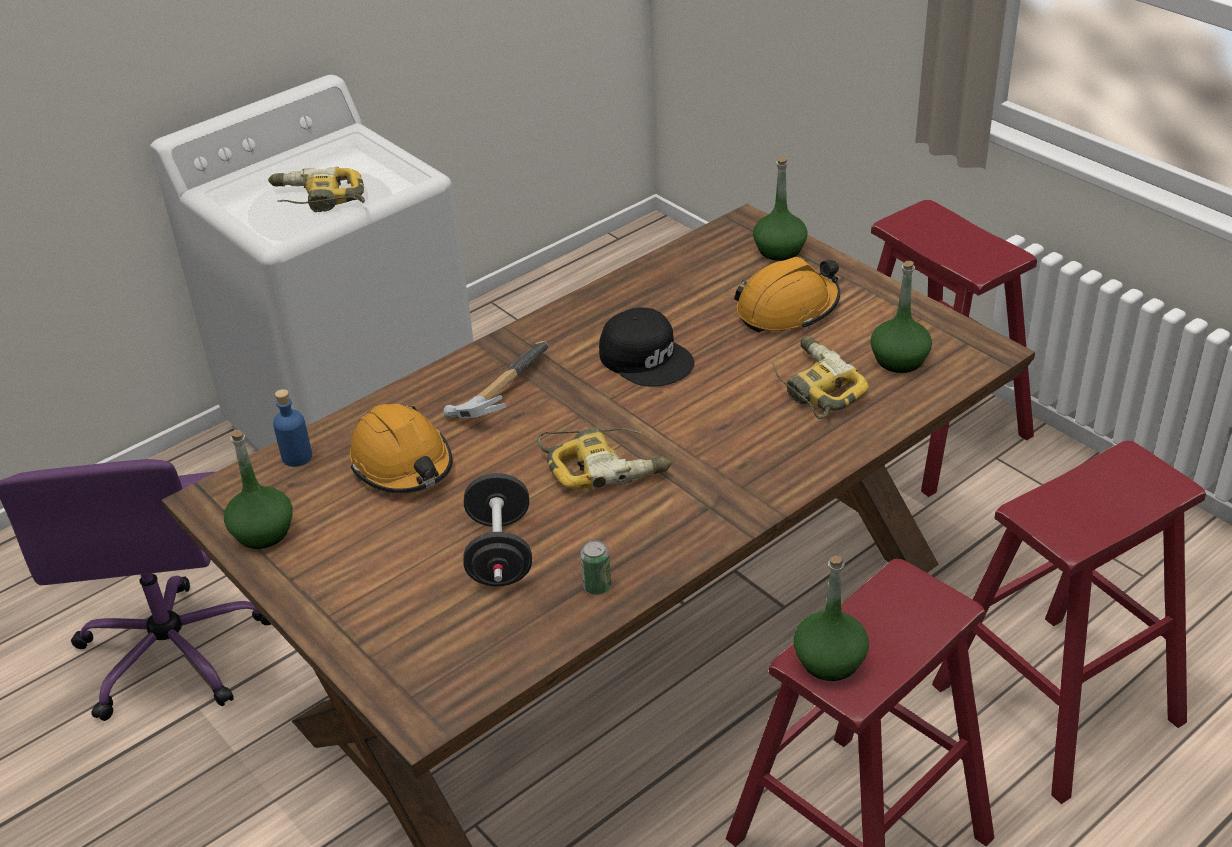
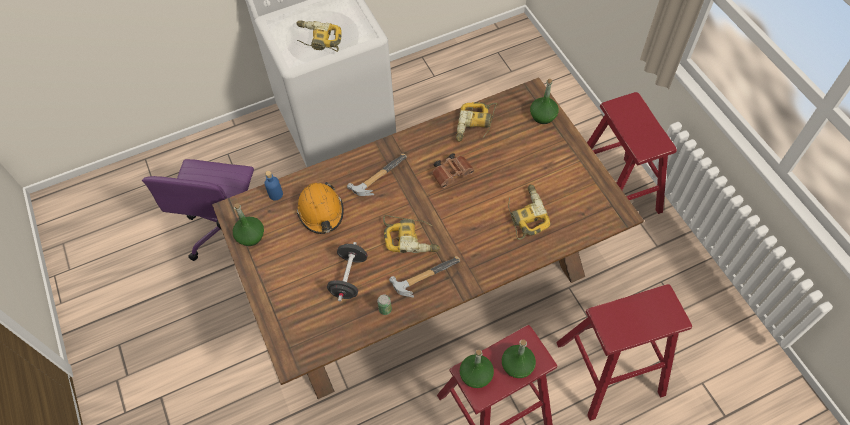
camera: 15 degrees right, 20 degrees up
(647, 358) = (452, 174): black cap -> brown binoculars
(654, 518) = (423, 276): none -> hammer
(660, 285) = (475, 125): none -> power drill
(787, 309) = (532, 159): orange hard hat -> none
(899, 360) = (574, 208): green bottle -> green bottle (517, 365)

